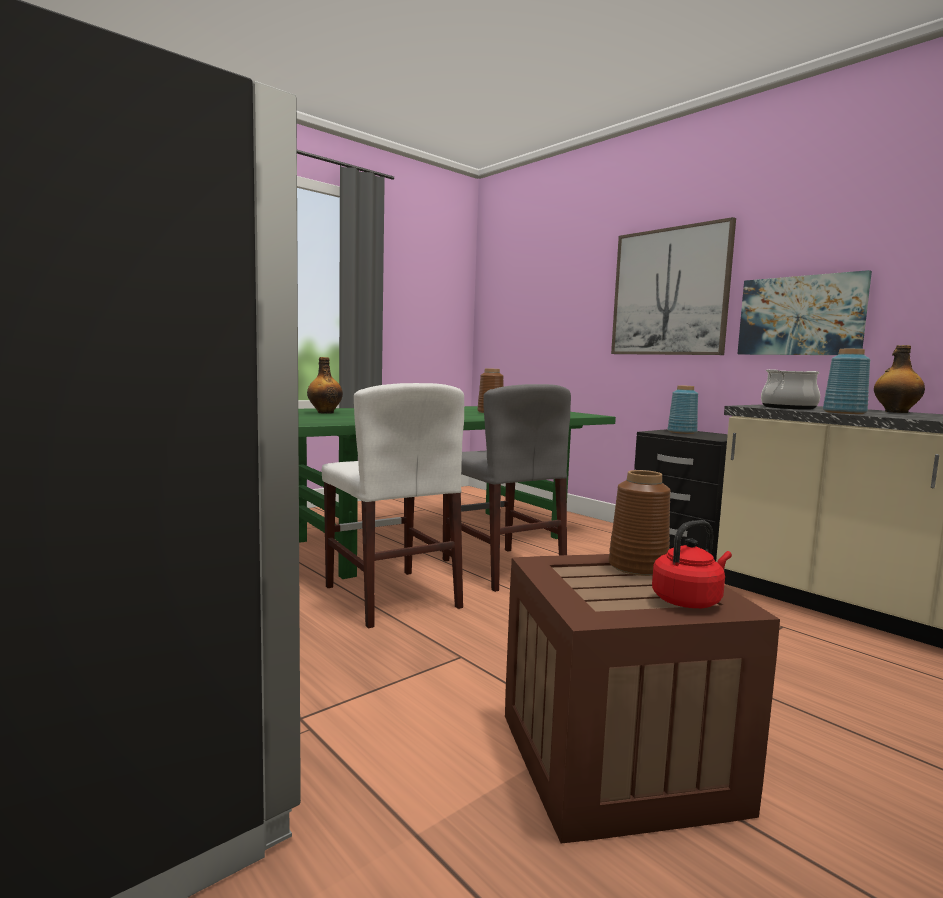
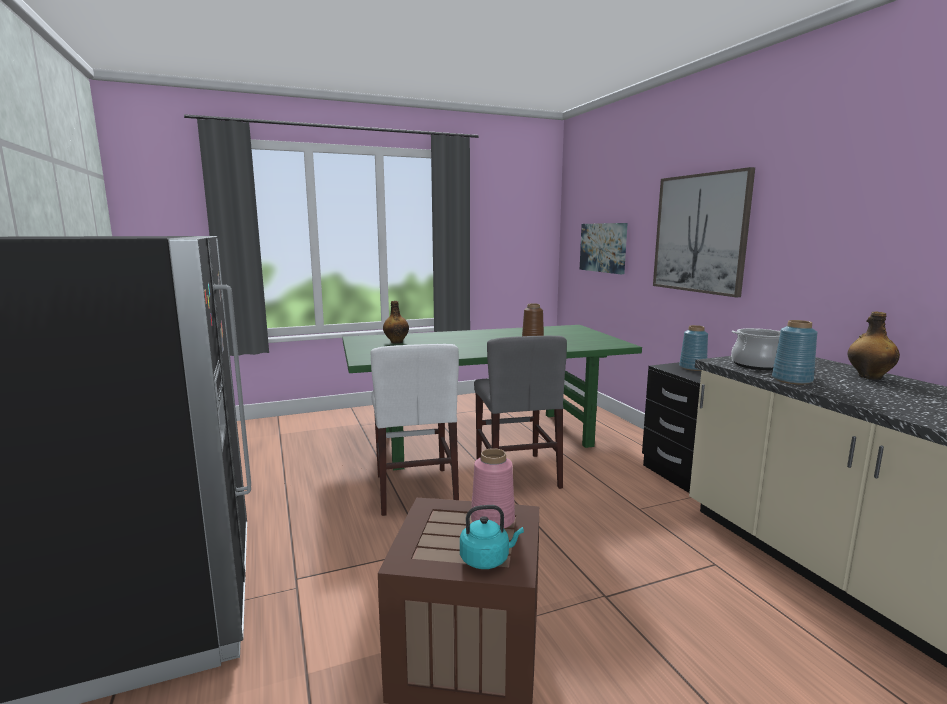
camera: 20 degrees right, 5 degrees up
(638, 567) = (493, 520): brown vase -> pink vase
(689, 601) = (487, 559): red kettle -> turquoise kettle
(800, 316) = (805, 267): picture -> picture (603, 247)

